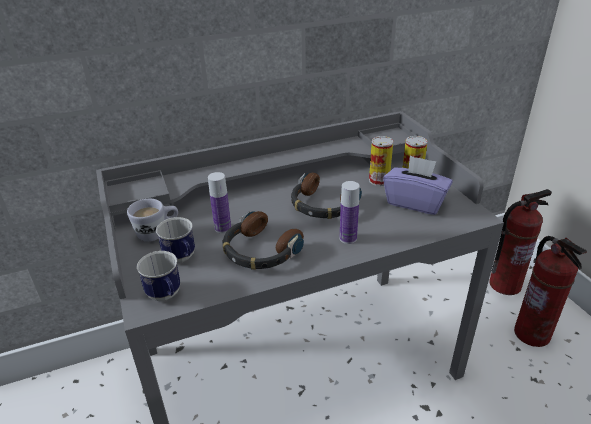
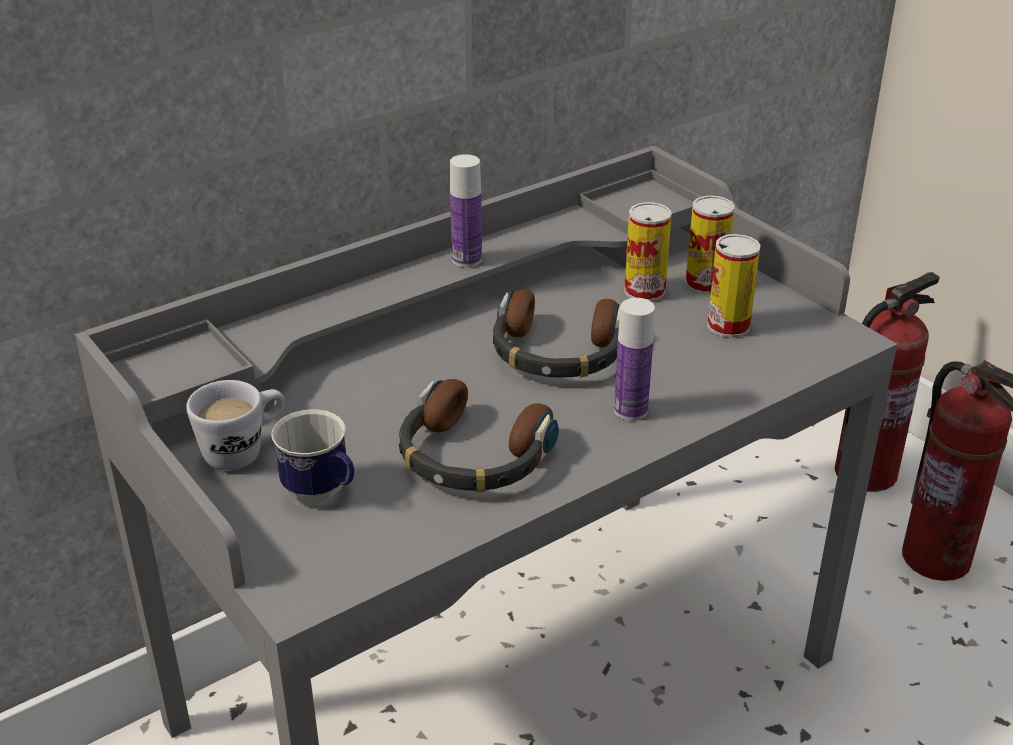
camera: 15 degrees left, 0 degrees up
(166, 296) = (327, 568): mug -> none
(223, 228) = (376, 423): bottle -> bottle (467, 260)
(415, 202) = (728, 326): purple tissue box -> can

